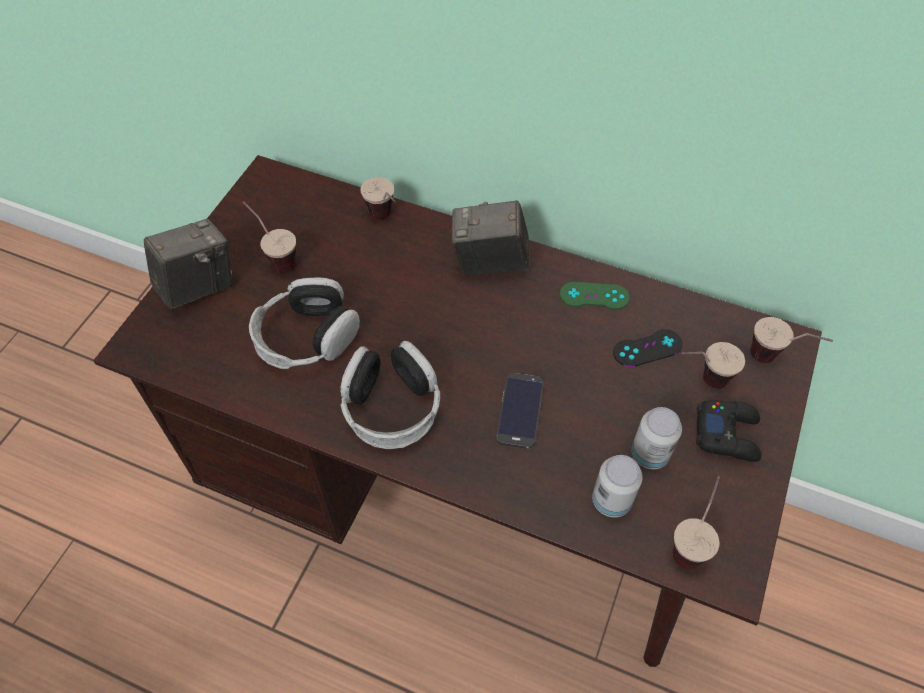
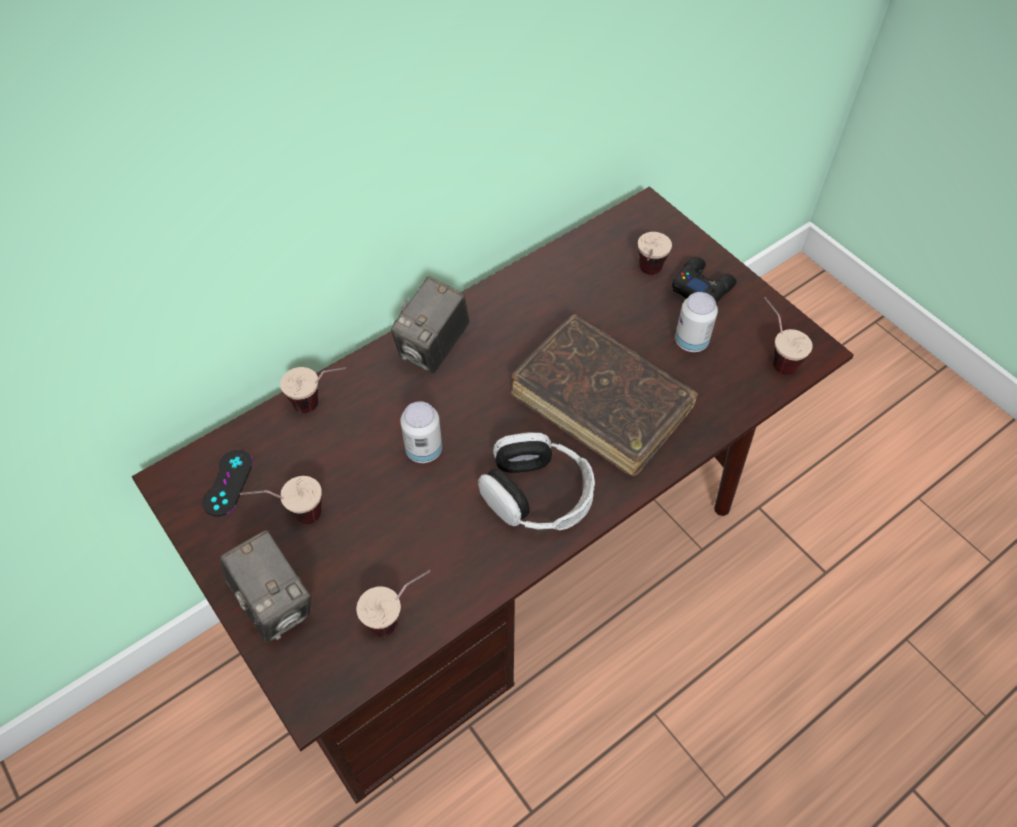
camera: 60 degrees left, 0 degrees up
(198, 286) = (275, 604): camera -> camera turned 150 degrees clockwise
(306, 337) = (413, 530): headphones -> none
(520, 410) = (601, 403): phone -> brown book
(594, 296) = (522, 297): green game controller -> none
(611, 500) = (717, 386): can -> can (424, 450)
(647, 348) = (596, 291): black game controller -> black game controller (228, 483)
(777, 360) = (657, 224): cup -> cup (399, 616)

